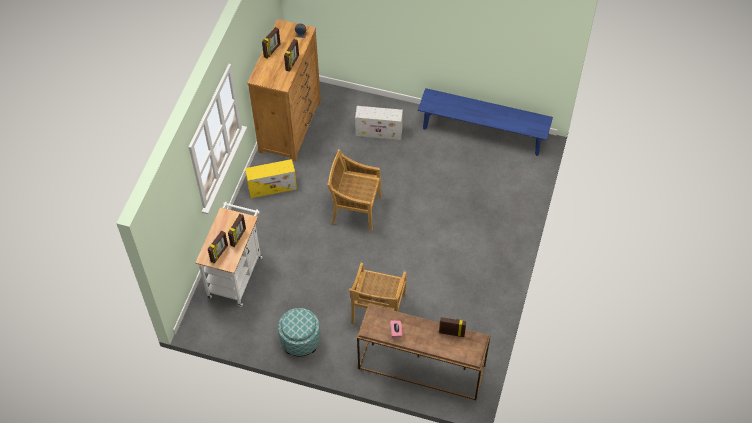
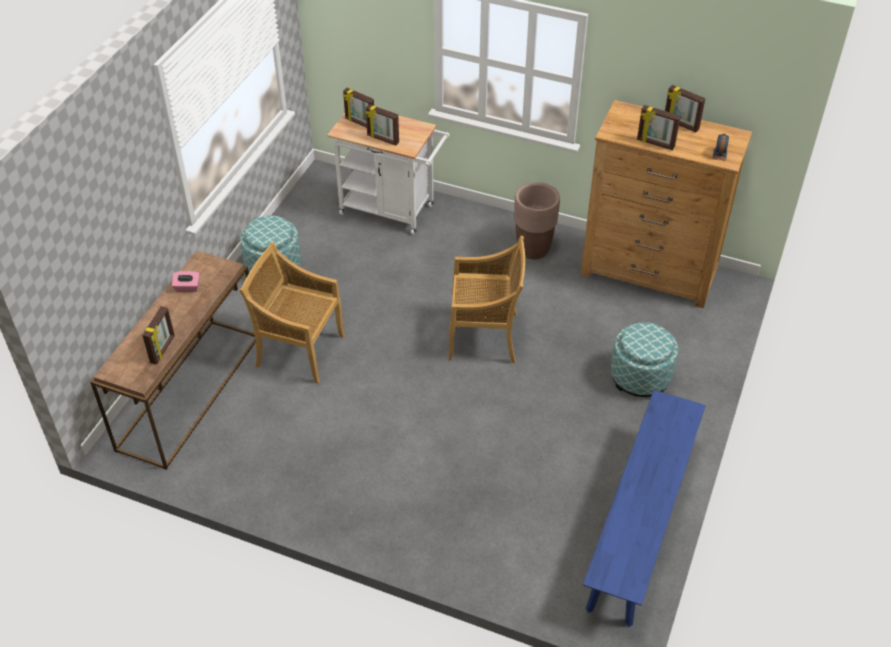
camera: 95 degrees right, 10 degrees down
(273, 187) = (533, 249): yellow storage box -> brown planter
(355, 209) = (484, 336): beige chair -> beige chair turned 75 degrees clockwise
(379, 132) = (640, 377): white storage box -> ottoman

